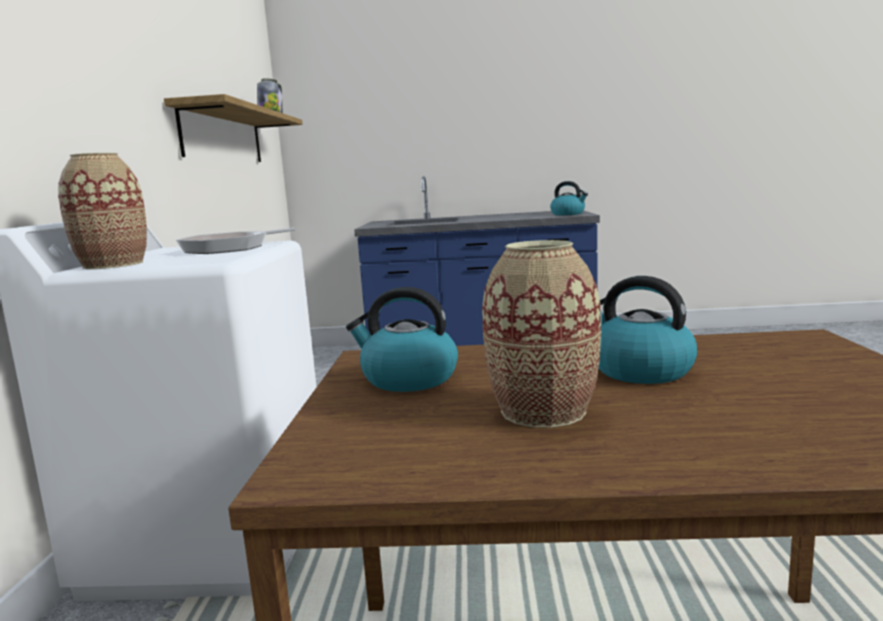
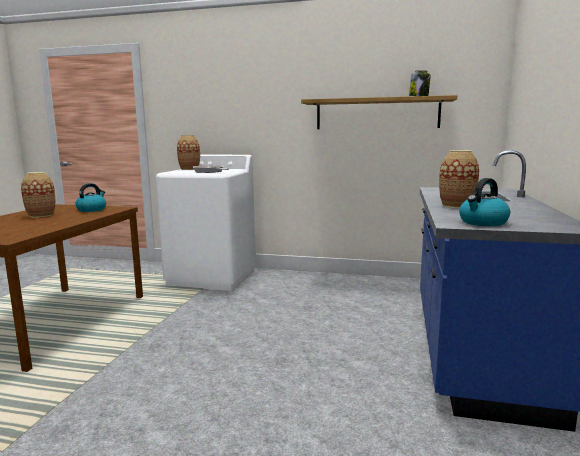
camera: 100 degrees right, 0 degrees up
(492, 219) = (456, 205): none -> vase
(639, 370) = (41, 222): kettle -> none

